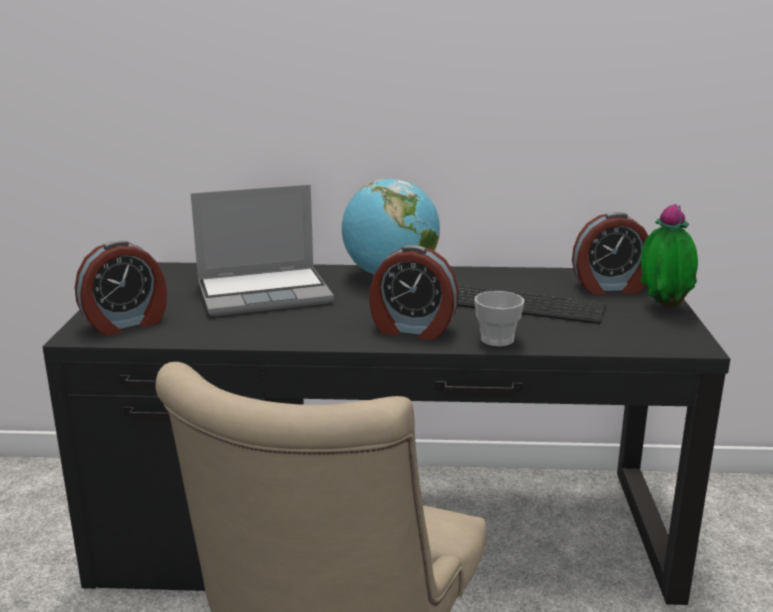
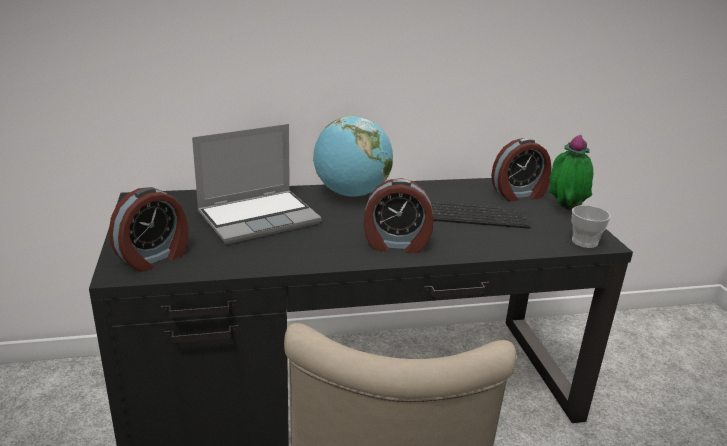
camera: 15 degrees left, 5 degrees up
(497, 339) = (465, 249): cup -> cup (584, 242)

